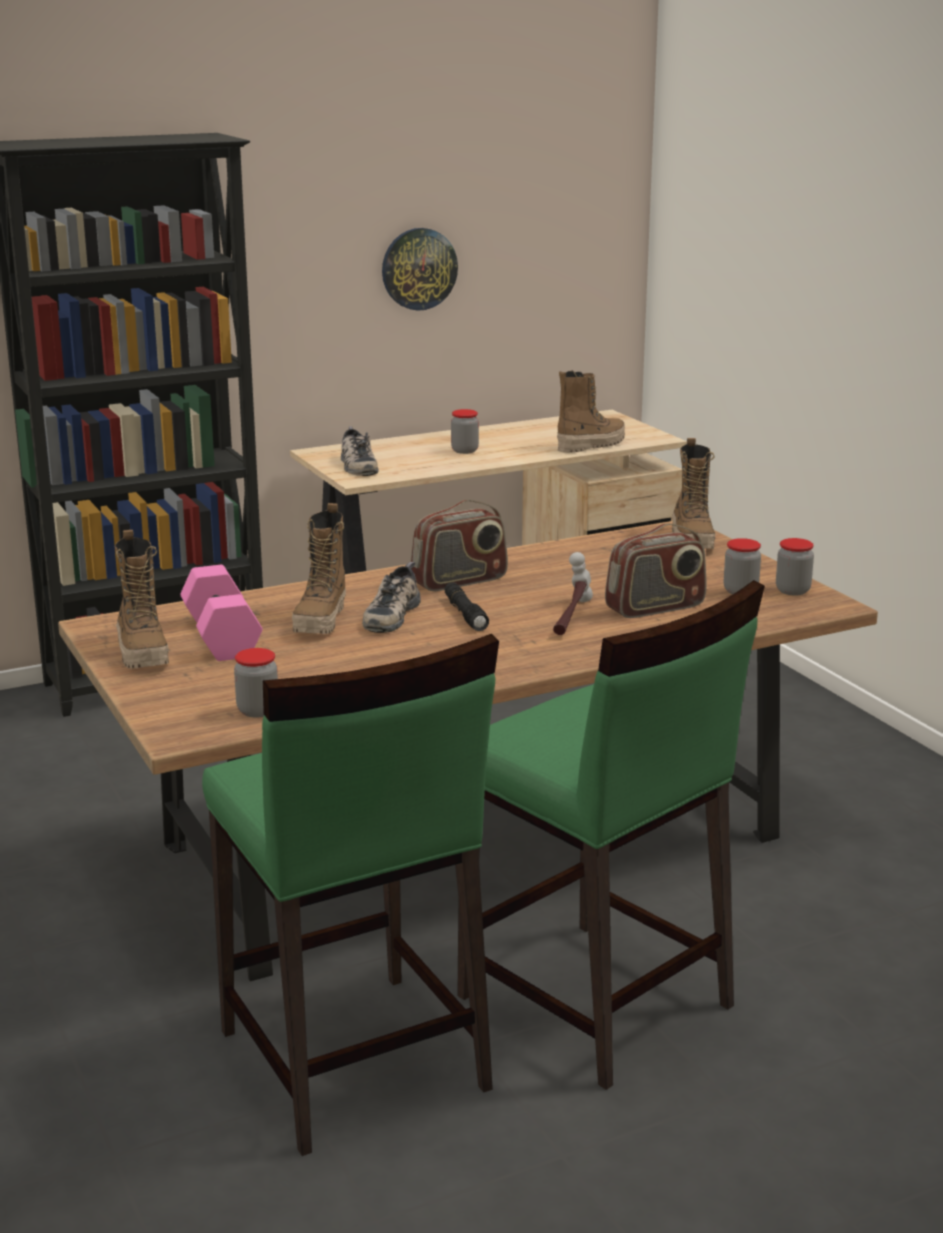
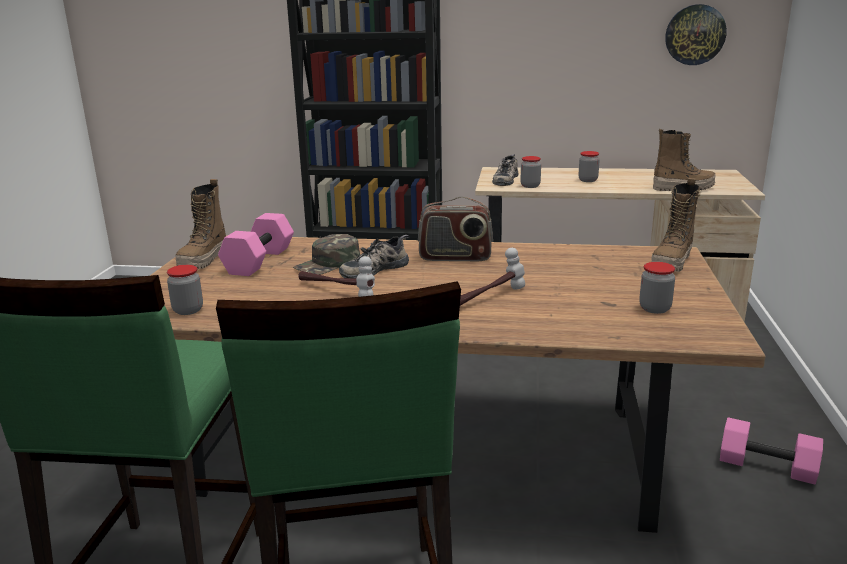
camera: 35 degrees right, 0 degrees up
(321, 621) = (328, 264): boot -> green cap
(394, 648) = (336, 291): none -> hammer
(419, 269) = (585, 52): wall clock -> wall clock (695, 35)
(465, 614) = (420, 279): black flashlight -> none
(655, 608) = (563, 306): radio -> none
(792, 590) = (703, 318): jar -> jar (530, 186)
(816, 750) = (768, 466): none -> pink dumbbell

